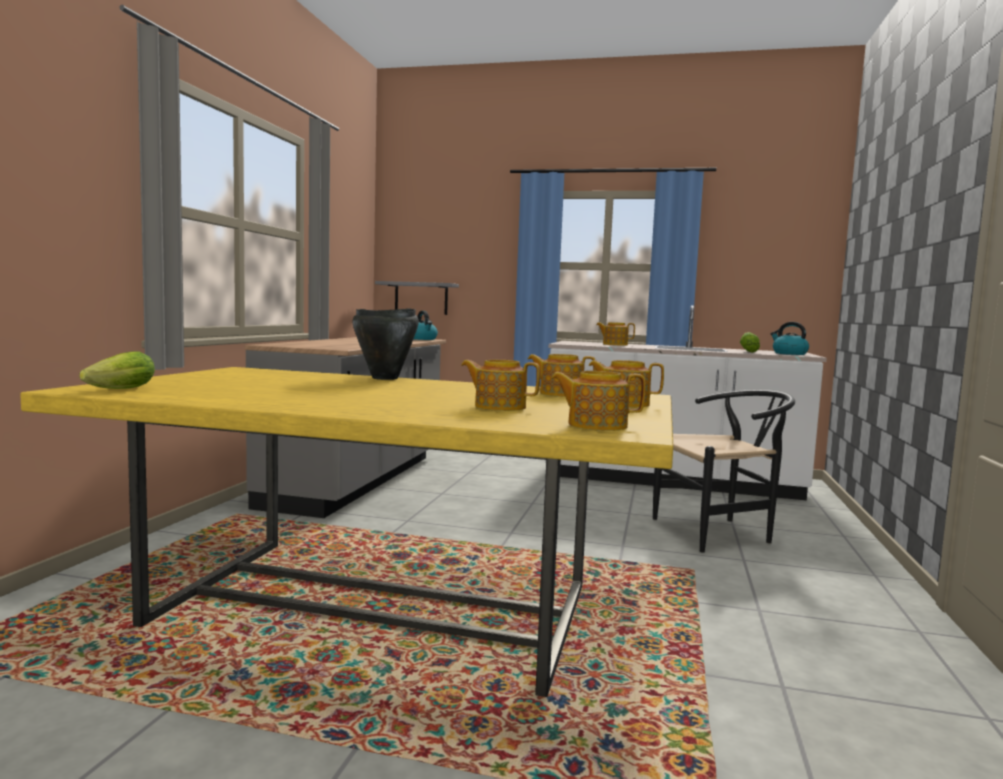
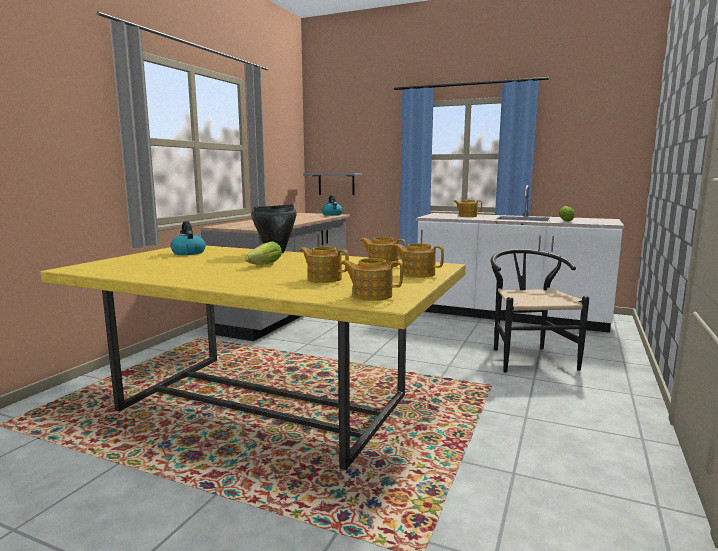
camera: 10 degrees right, 5 degrees up
(117, 390) = (96, 268): lettuce -> lettuce (263, 265)
(720, 532) = (527, 357): black chair -> black chair turned 90 degrees counterclockwise
(789, 353) = (598, 221): kettle -> kettle (188, 253)

